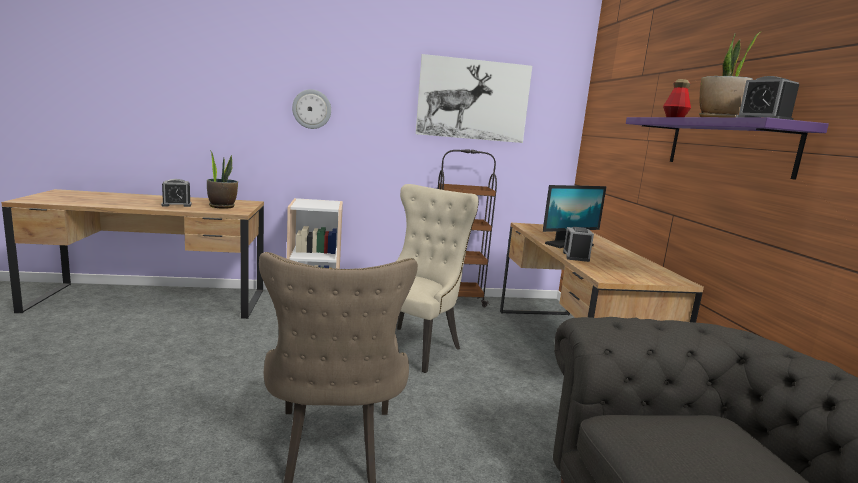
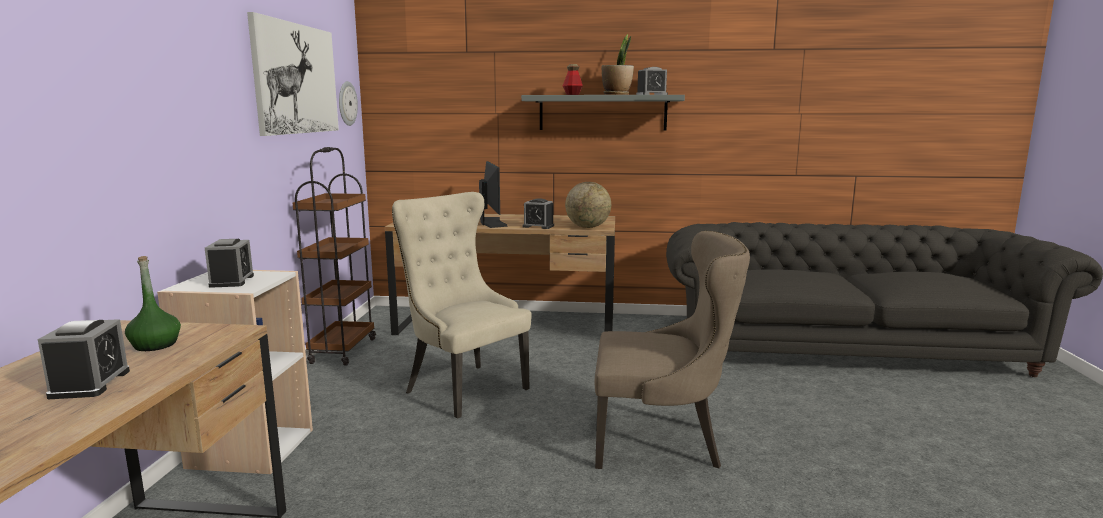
camera: 75 degrees left, 0 degrees up
(222, 206) = (155, 345): potted plant -> green bottle
(312, 109) = (142, 112): wall clock -> wall clock (347, 103)
(314, 203) = (232, 281): none -> alarm clock
(601, 273) = (588, 227): none -> globe
(728, 145) = (602, 113): purple shelf -> grey shelf

